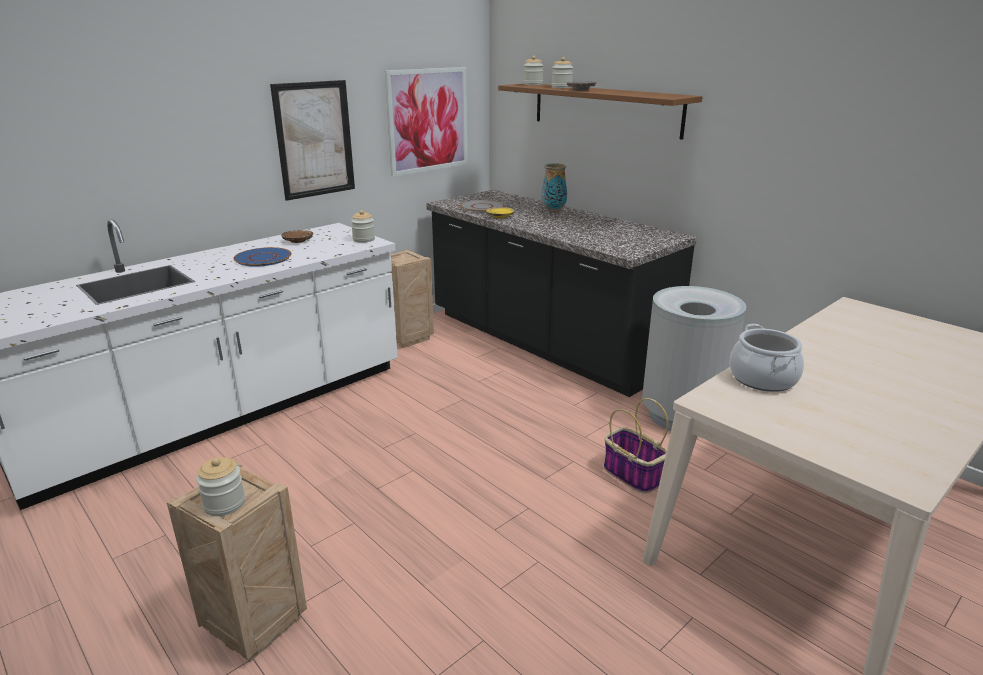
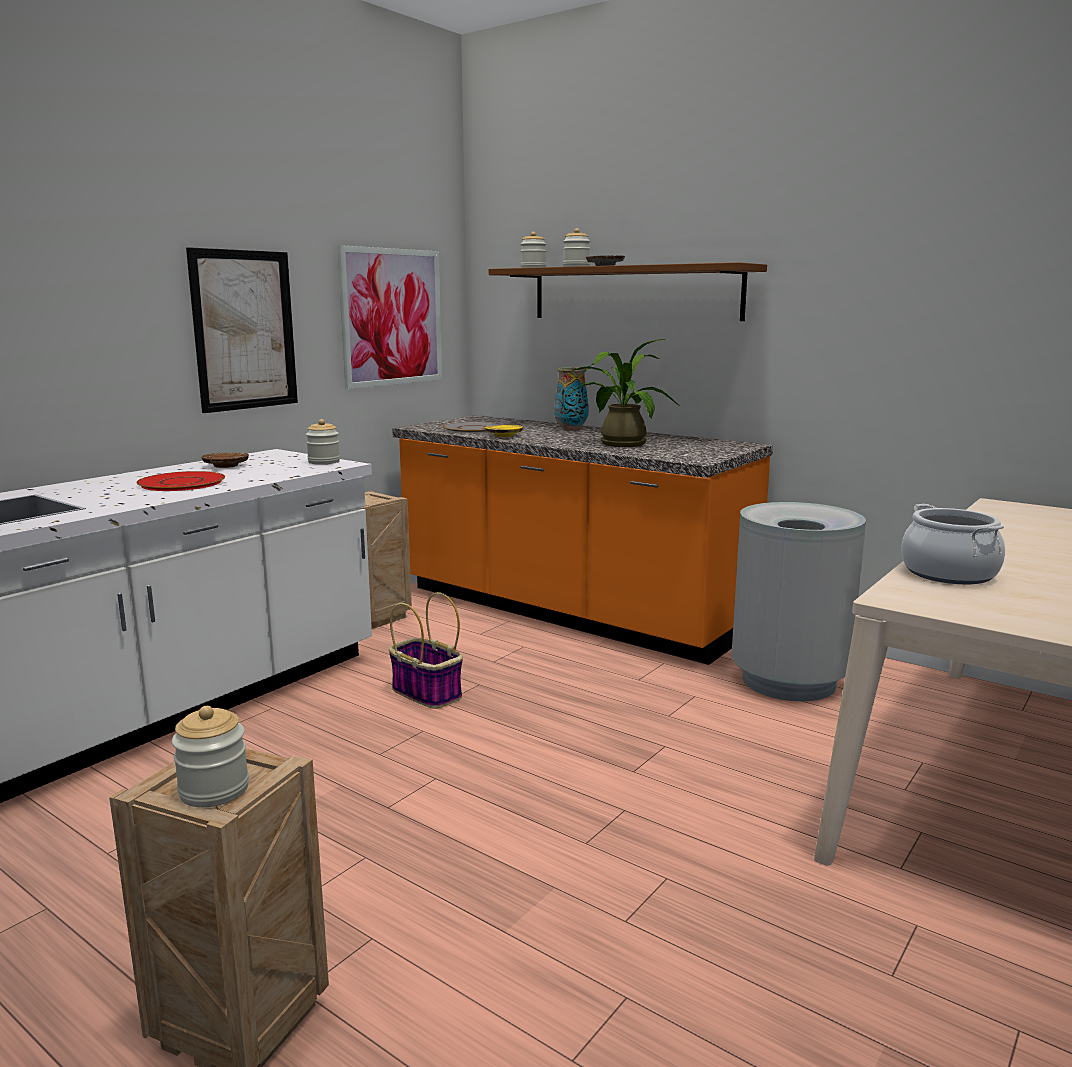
camera: 10 degrees left, 10 degrees down
(262, 258) = (181, 483): blue plate -> red plate
(545, 342) = (569, 610): black counter -> orange counter
(579, 230) = (619, 443): none -> potted plant
(631, 474) = (751, 755): basket -> basket (425, 693)

